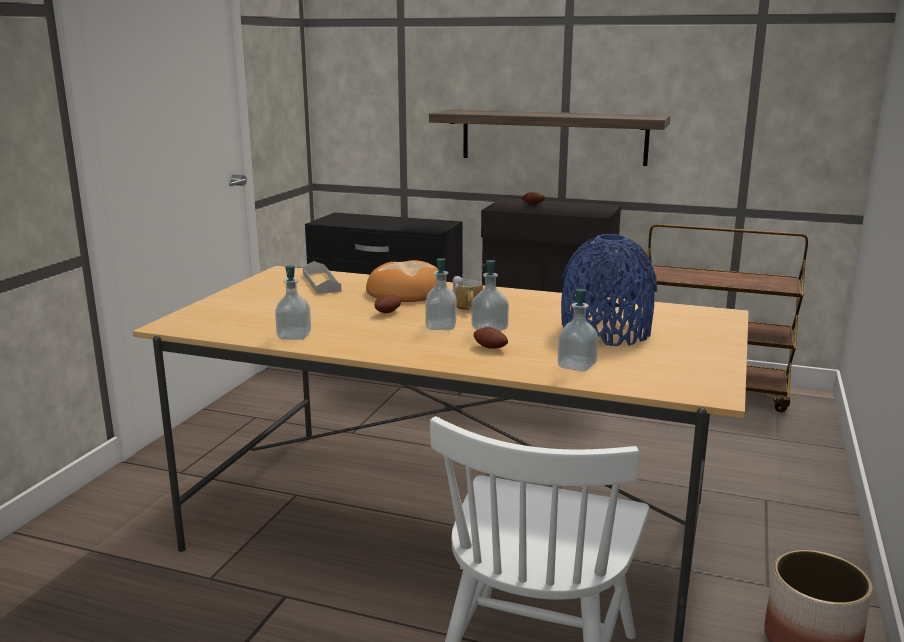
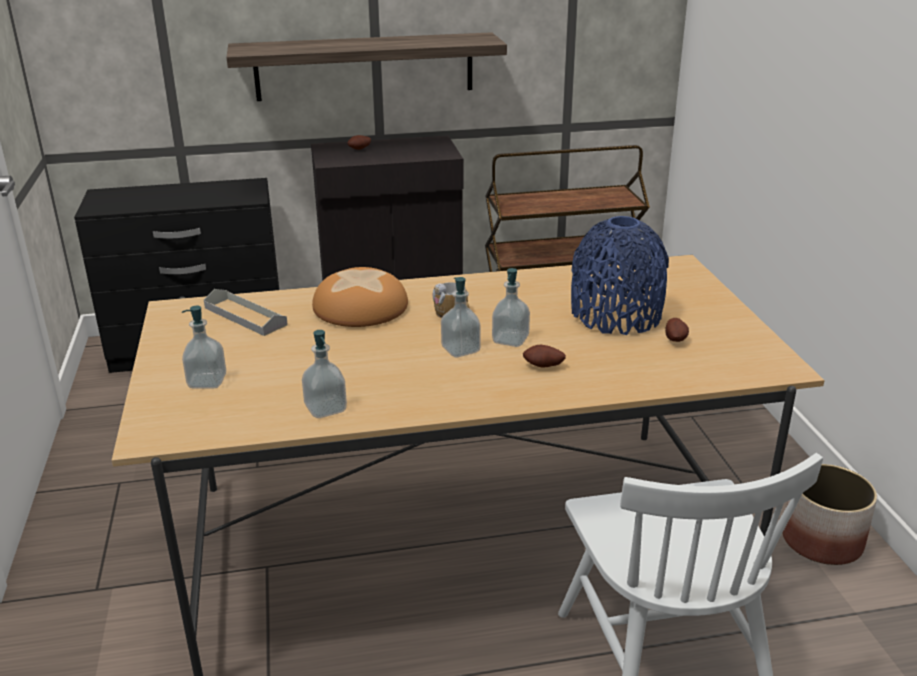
camera: 30 degrees left, 10 degrees up
(389, 313) = (382, 344): potato -> potato (676, 339)
(576, 366) = (644, 367): soap dispenser -> soap dispenser (207, 381)

